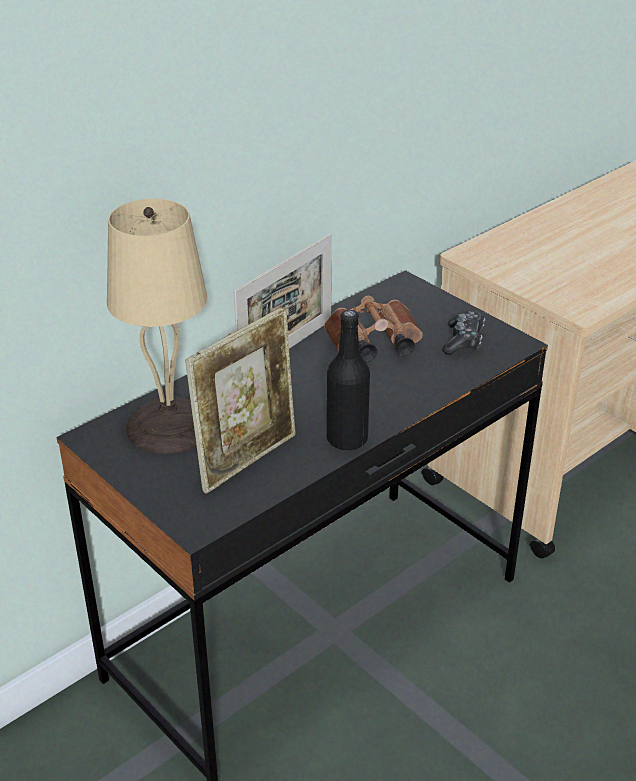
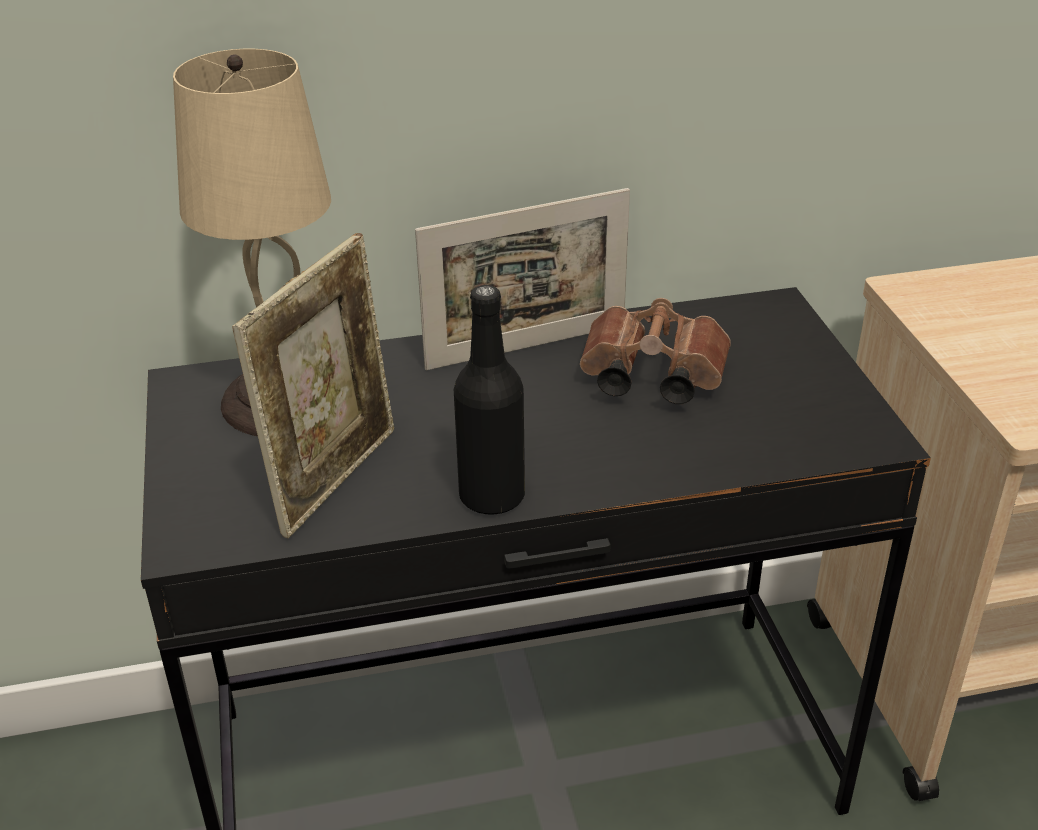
camera: 30 degrees right, 0 degrees up
(247, 460) = (335, 477): picture frame -> picture frame turned 45 degrees counterclockwise
(463, 341) = (794, 410): game controller -> none

